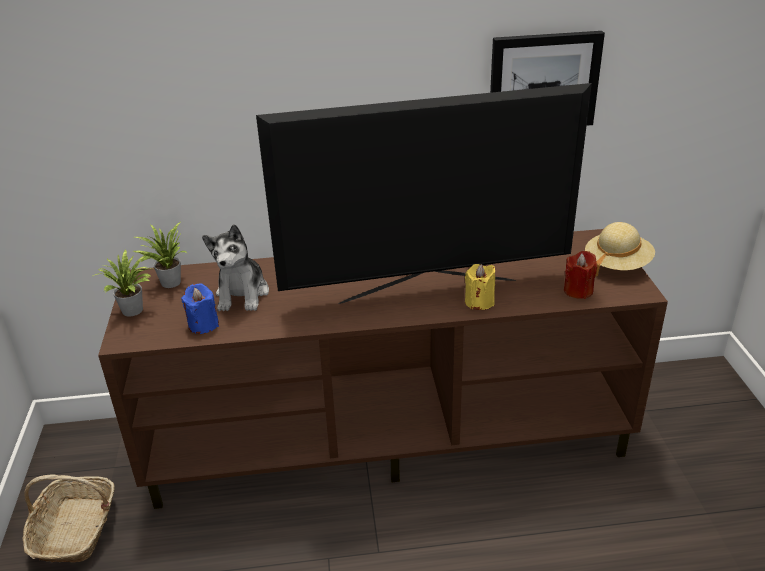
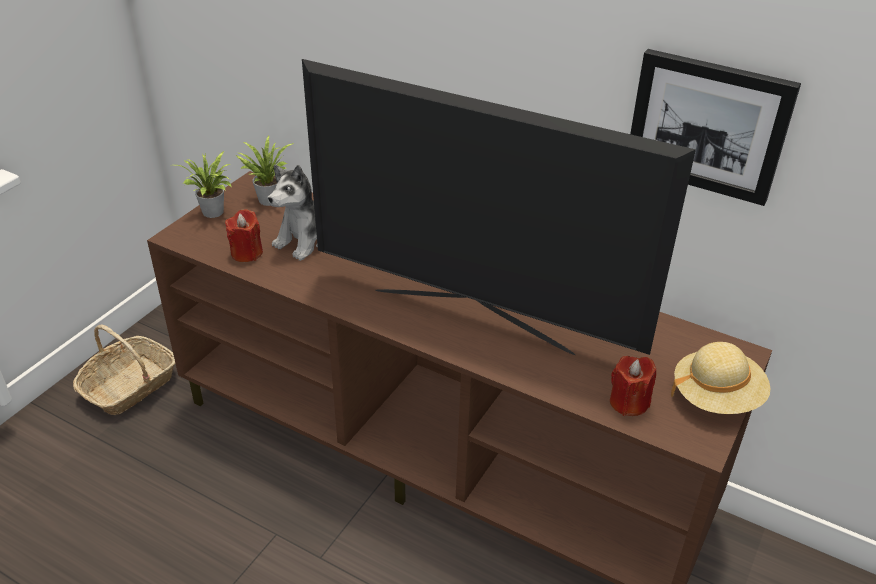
camera: 35 degrees right, 5 degrees up
(203, 325) = (246, 253): blue candle -> red candle
(479, 302) = (506, 358): yellow candle -> none

